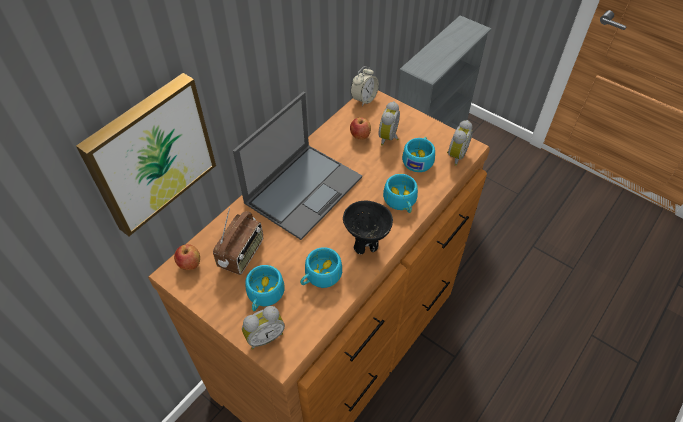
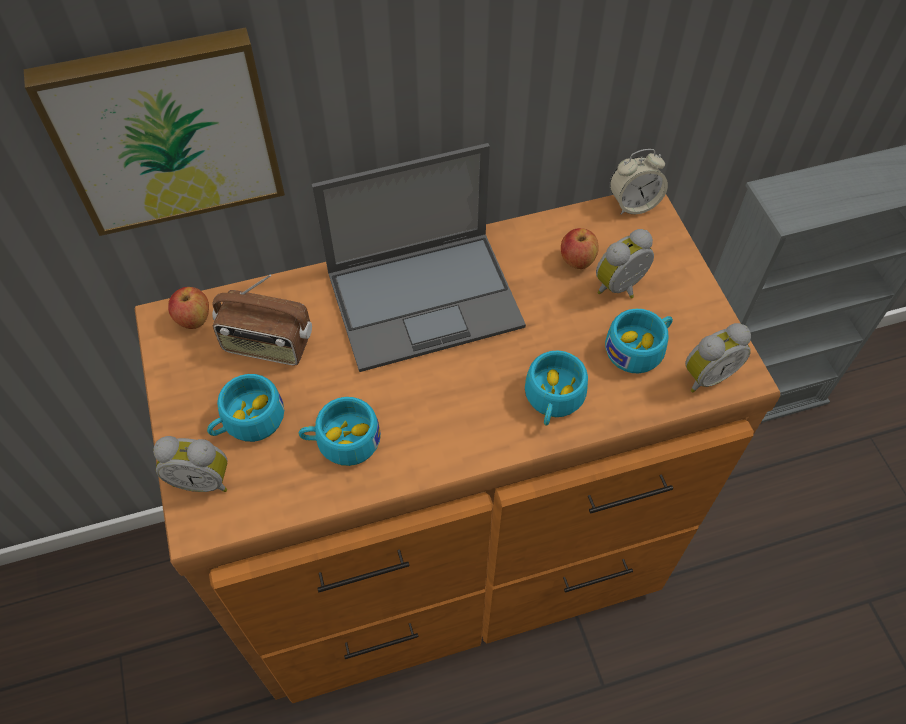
camera: 35 degrees right, 5 degrees up
(242, 254) = (267, 345): radio -> radio turned 45 degrees clockwise
(365, 245) = (443, 435): black bowl -> none

